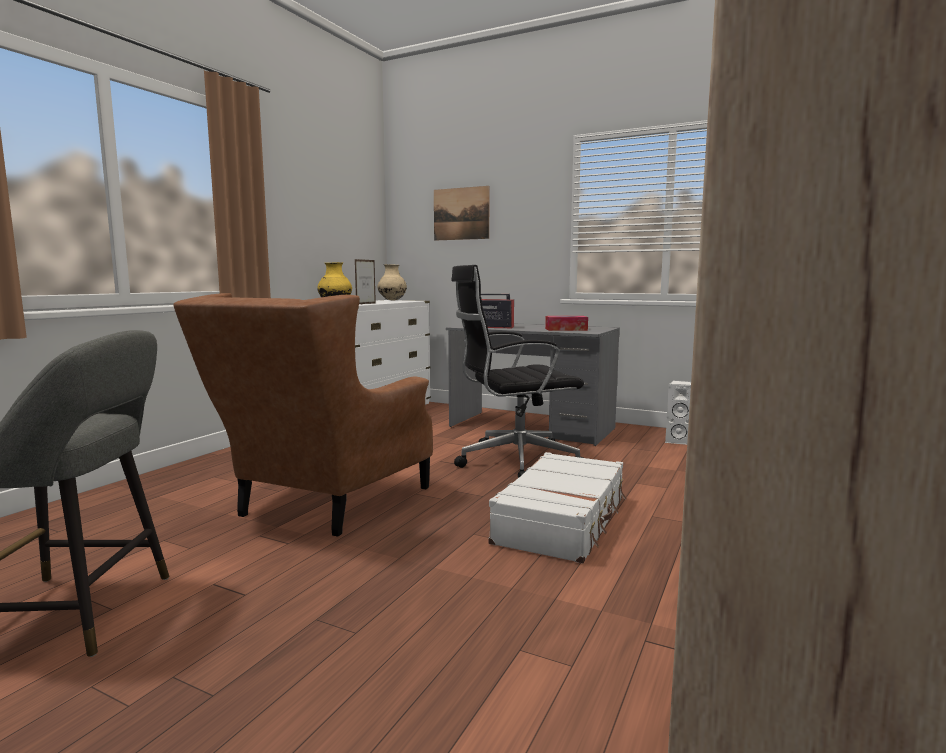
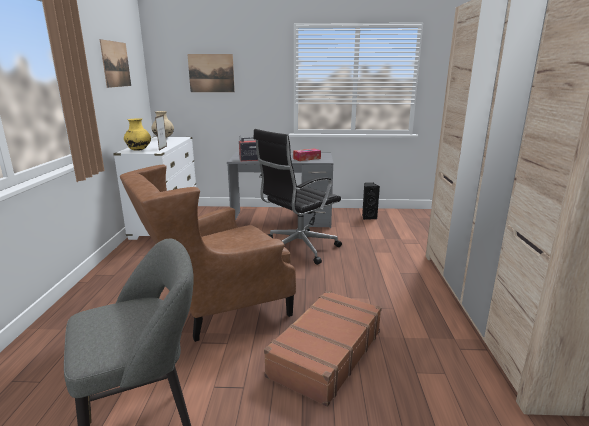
camera: 25 degrees left, 10 degrees up
(321, 505) = (216, 309): brown armchair -> brown armchair turned 60 degrees clockwise
(329, 198) = (116, 64): none -> picture
(402, 586) = (325, 353): none -> brown suitcase
(562, 521) = (362, 286): white suitcase -> none
(678, 441) = (368, 217): white speaker -> black speaker

